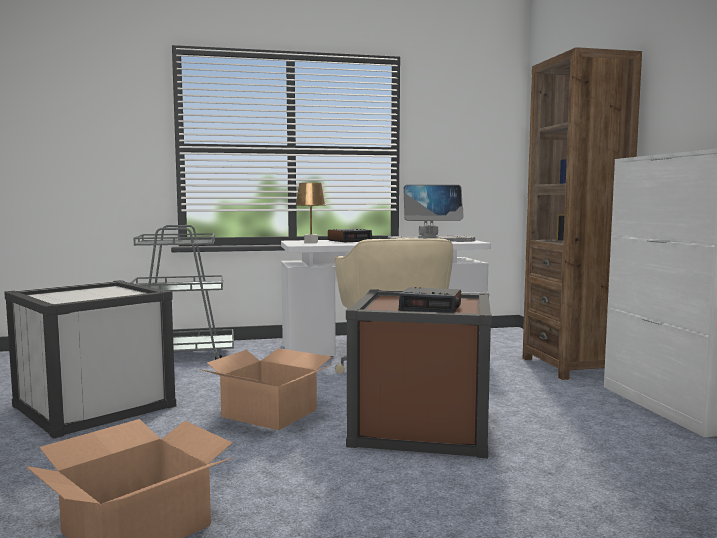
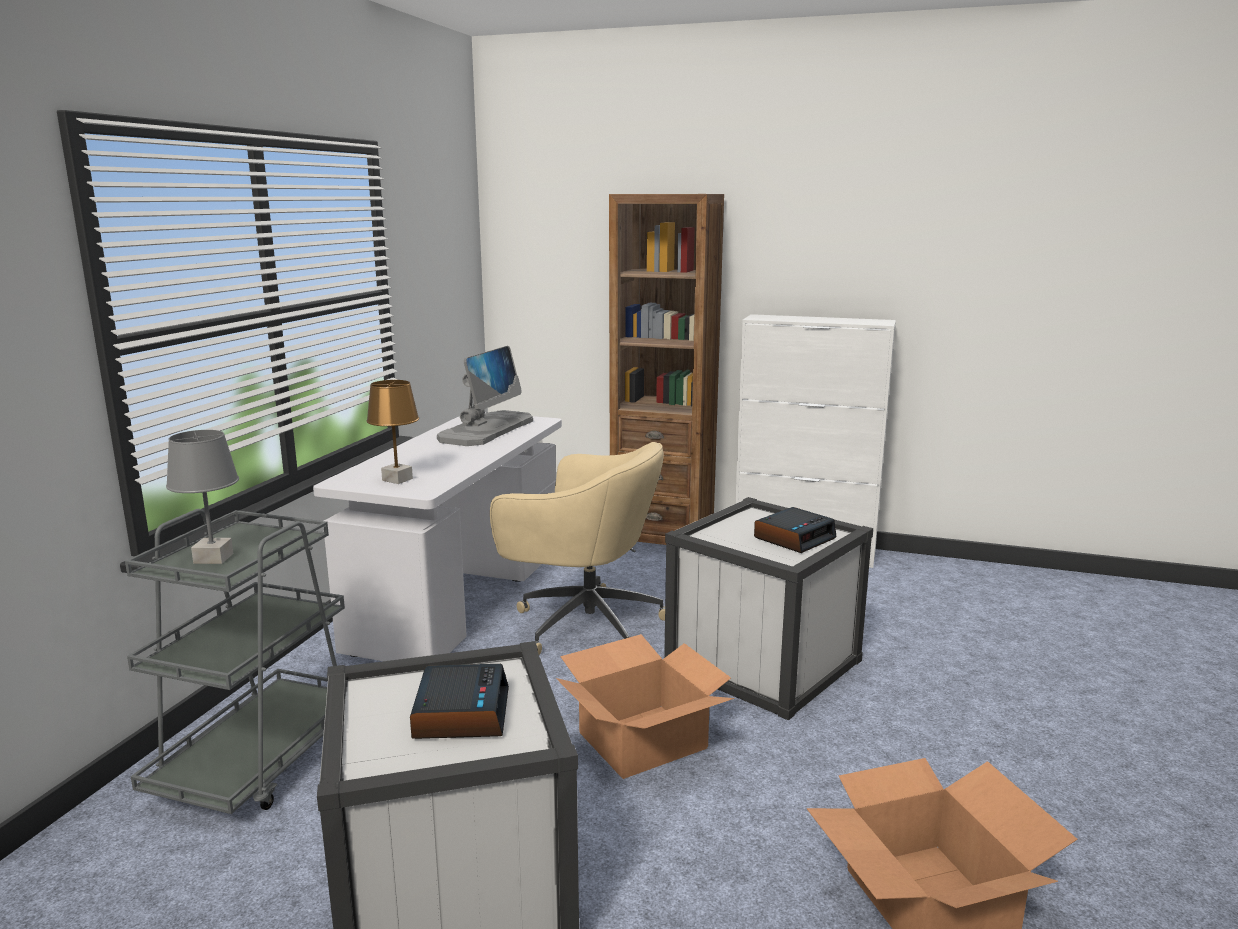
camera: 60 degrees left, 10 degrees up
(166, 241) = (213, 559): none -> grey table lamp
(350, 240) = (407, 458): alarm clock -> alarm clock (460, 713)
(422, 426) = (763, 663): brown storage box -> white storage box

